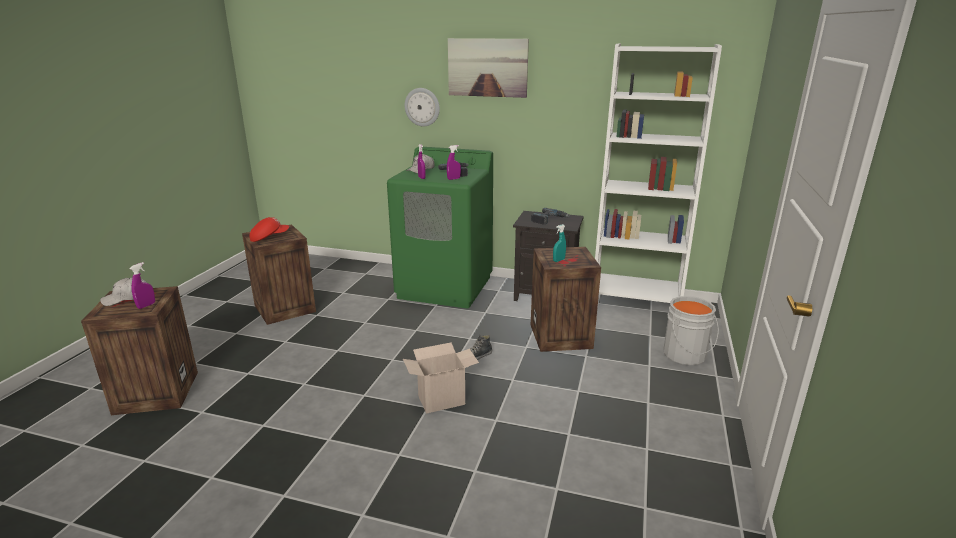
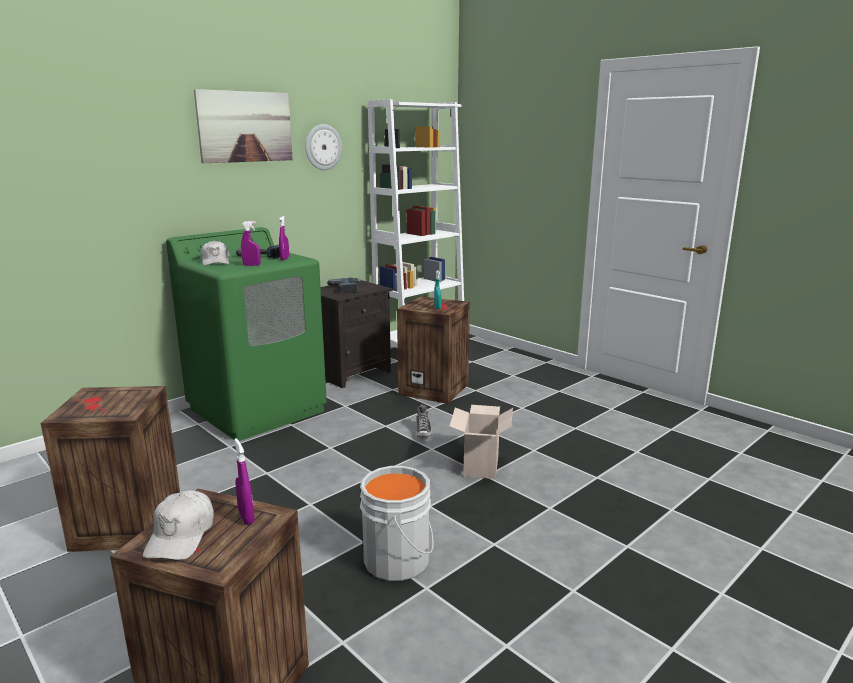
camera: 60 degrees left, 5 degrees down
(269, 238) = (113, 406): red cap -> none
(422, 107) = (165, 183): wall clock -> wall clock (323, 147)
(686, 355) = (512, 361): grey bucket -> grey bucket (400, 560)

